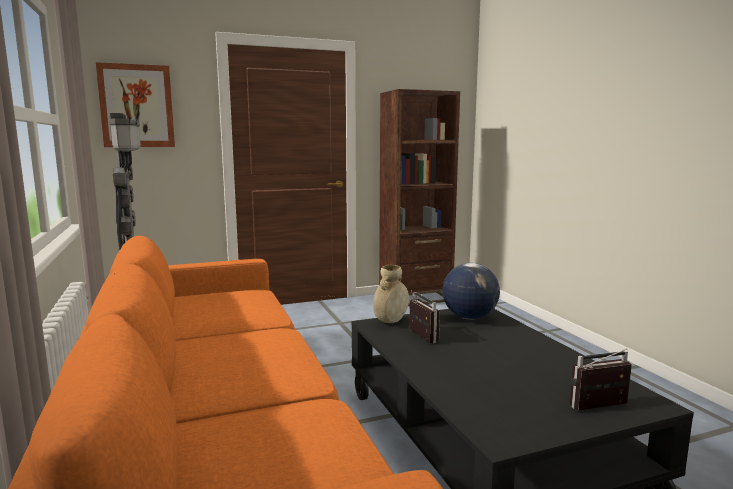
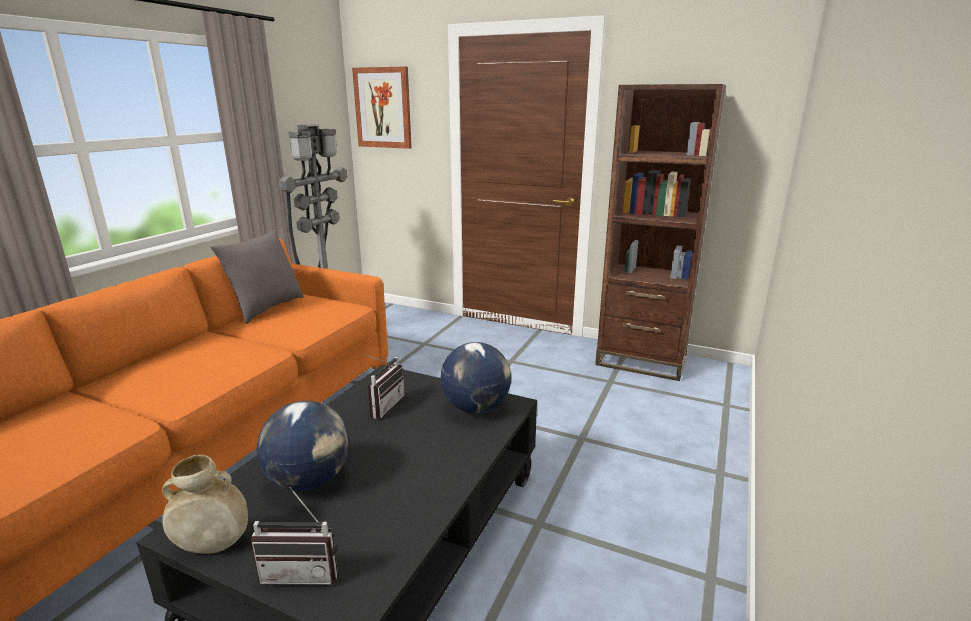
camera: 45 degrees right, 10 degrees up
(177, 310) = (266, 309): none -> grey pillow
(391, 321) = (404, 379): beige vase -> beige vase (214, 546)
(490, 382) = (310, 481): none -> globe
(602, 409) = (303, 571): radio -> radio turned 150 degrees clockwise

